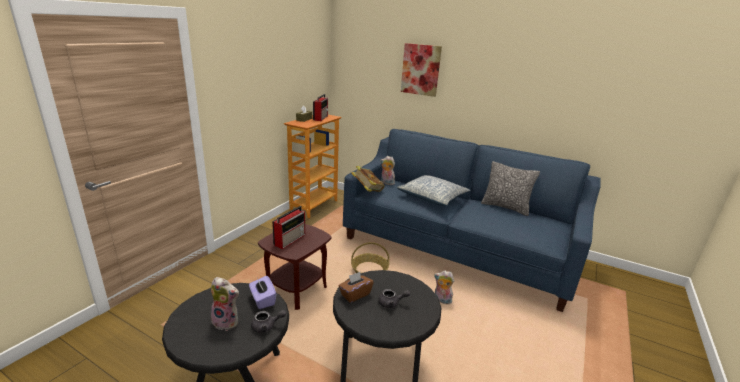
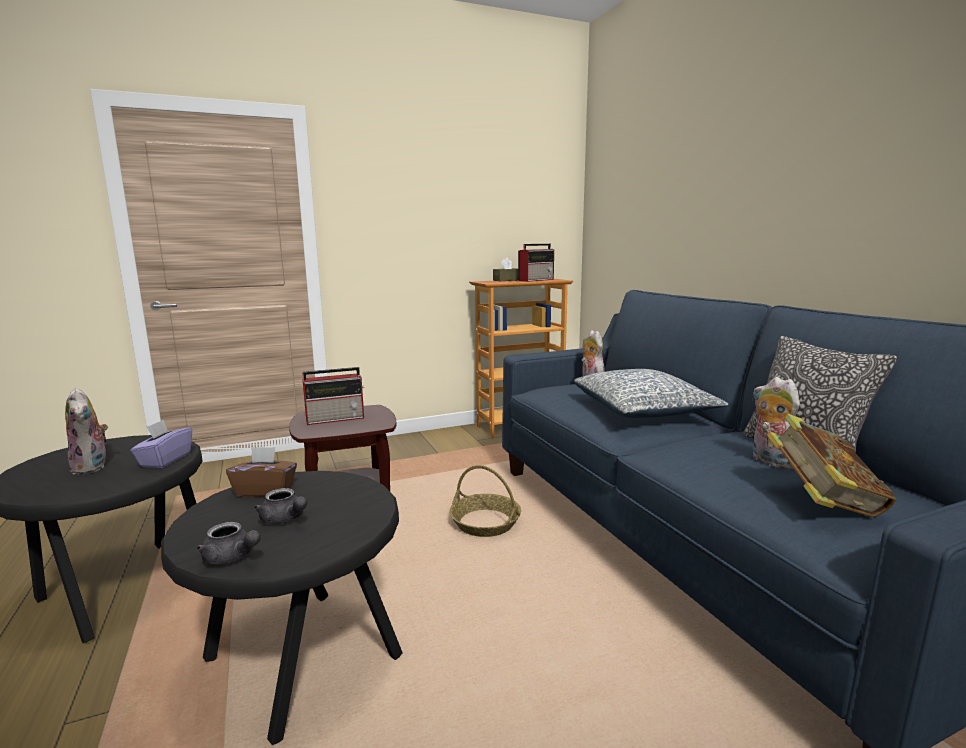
camera: 40 degrees right, 10 degrees down
(267, 326) = (107, 485): grey teapot -> grey teapot (231, 558)
(367, 190) = (535, 385): book -> book (822, 503)
(420, 69) = (698, 179): picture -> none
(441, 300) = (549, 617): plush toy -> plush toy (769, 461)

